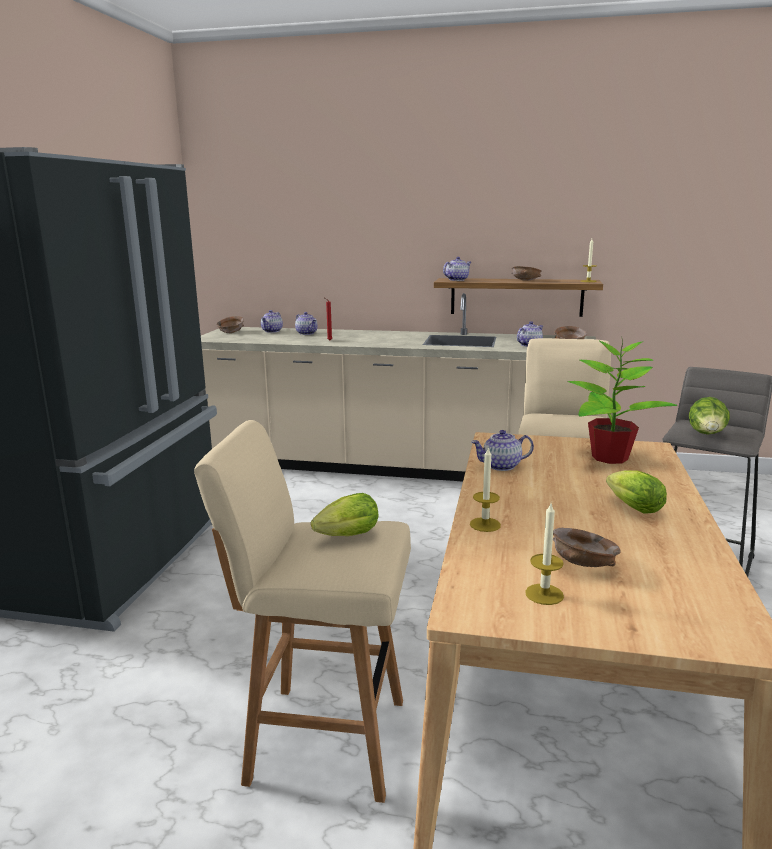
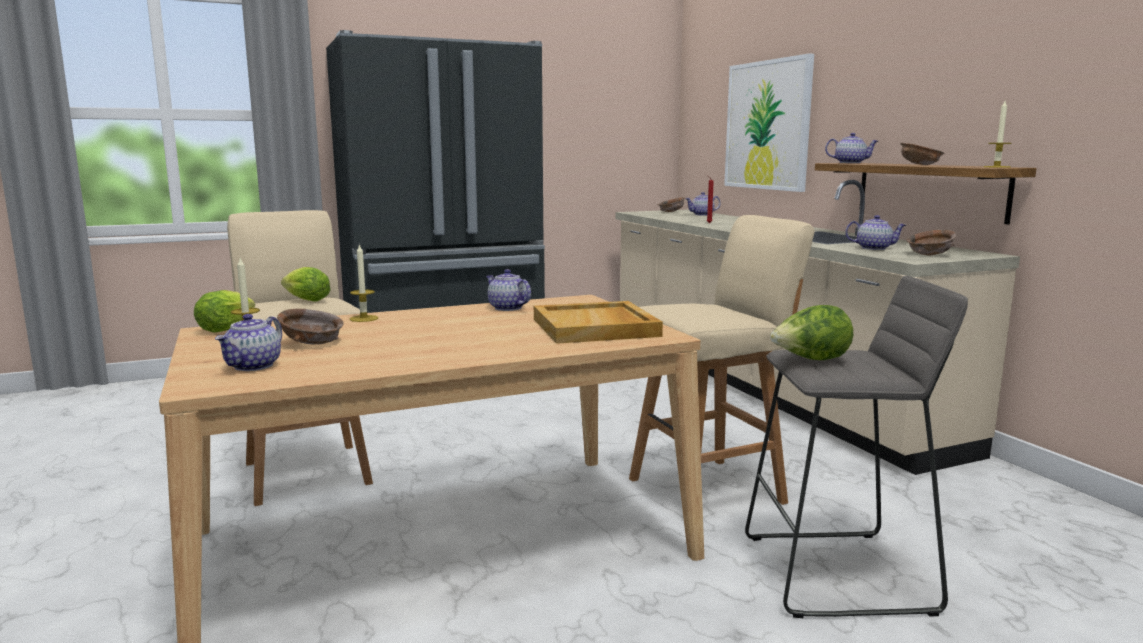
camera: 55 degrees right, 5 degrees down
(307, 333) = (719, 218): teapot -> teapot (253, 366)
(332, 246) = (767, 125): none -> picture
(608, 457) = (596, 327): potted plant -> beige tray
(631, 507) = (460, 343): lettuce -> lettuce (229, 329)

